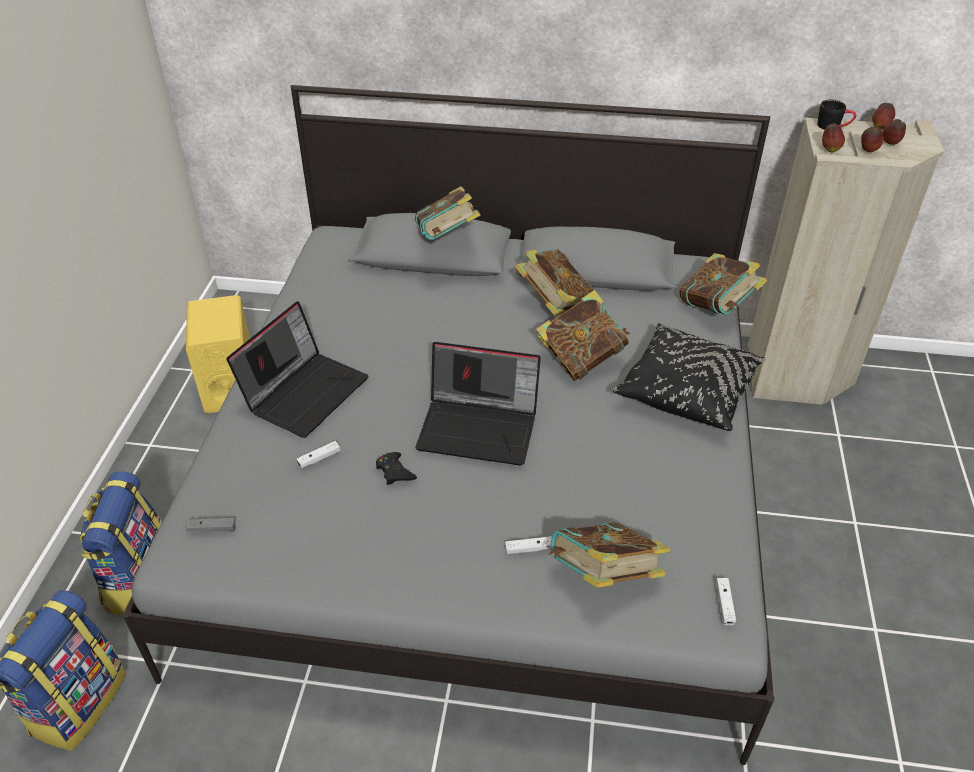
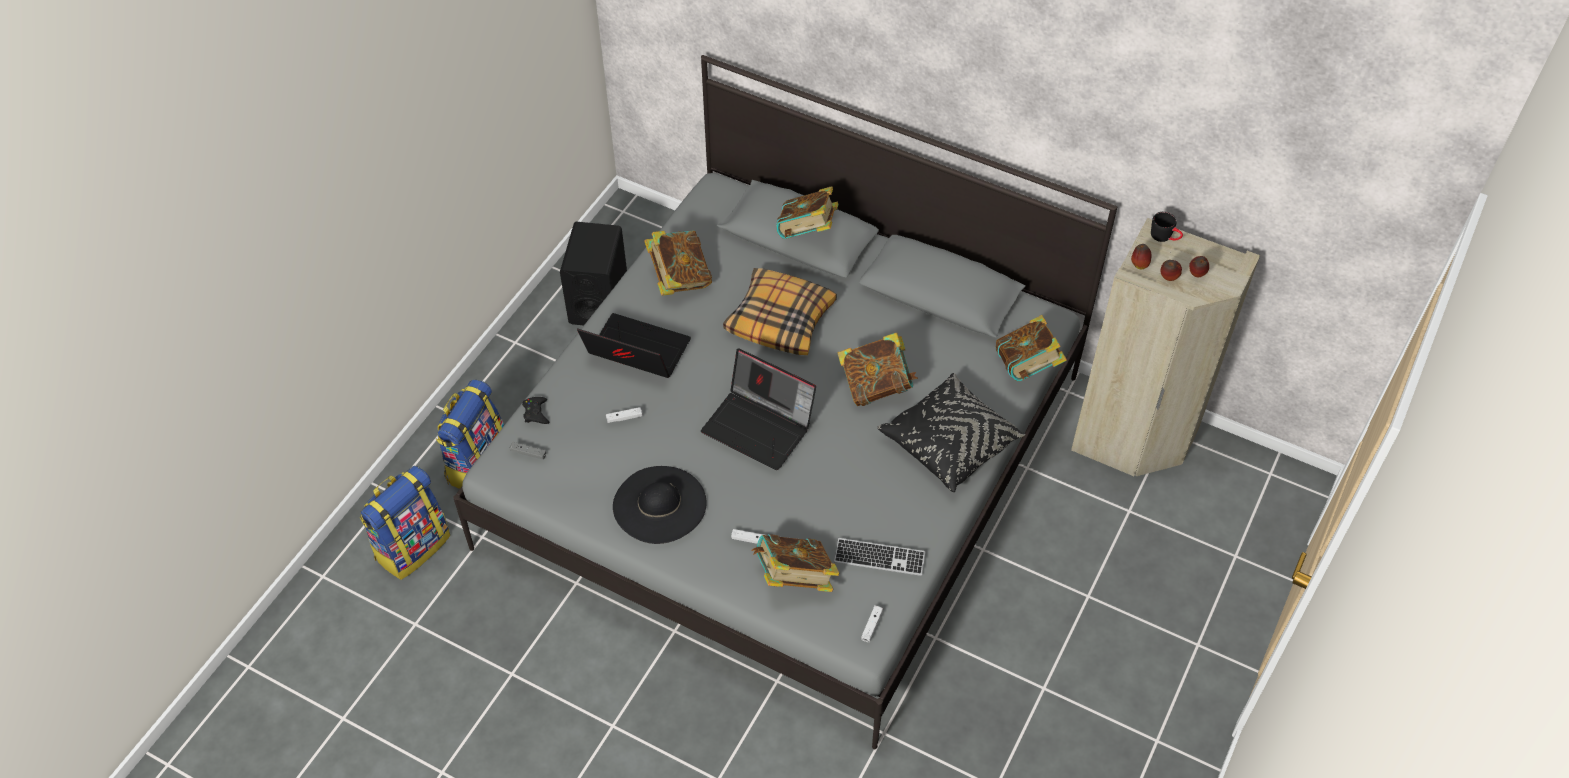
camera: 20 degrees right, 10 degrees up
(230, 386) = (598, 301): yellow speaker -> black speaker
(305, 392) = (635, 353): laptop -> laptop turned 120 degrees counterclockwise
(395, 472) = (677, 446): black game controller -> black game controller (536, 413)
(401, 541) = (659, 504): none -> black hat
(450, 325) = (780, 319): none -> pillow
(554, 303) = (882, 320): book -> book (679, 278)
(686, 525) = (879, 558): none -> keyboard
(880, 128) = (1208, 250): apple -> none

